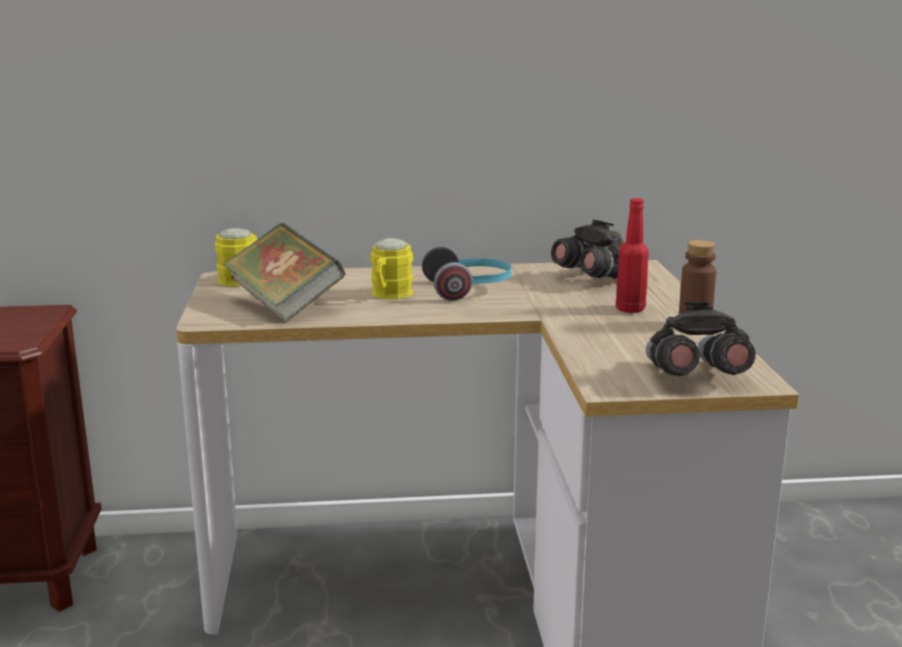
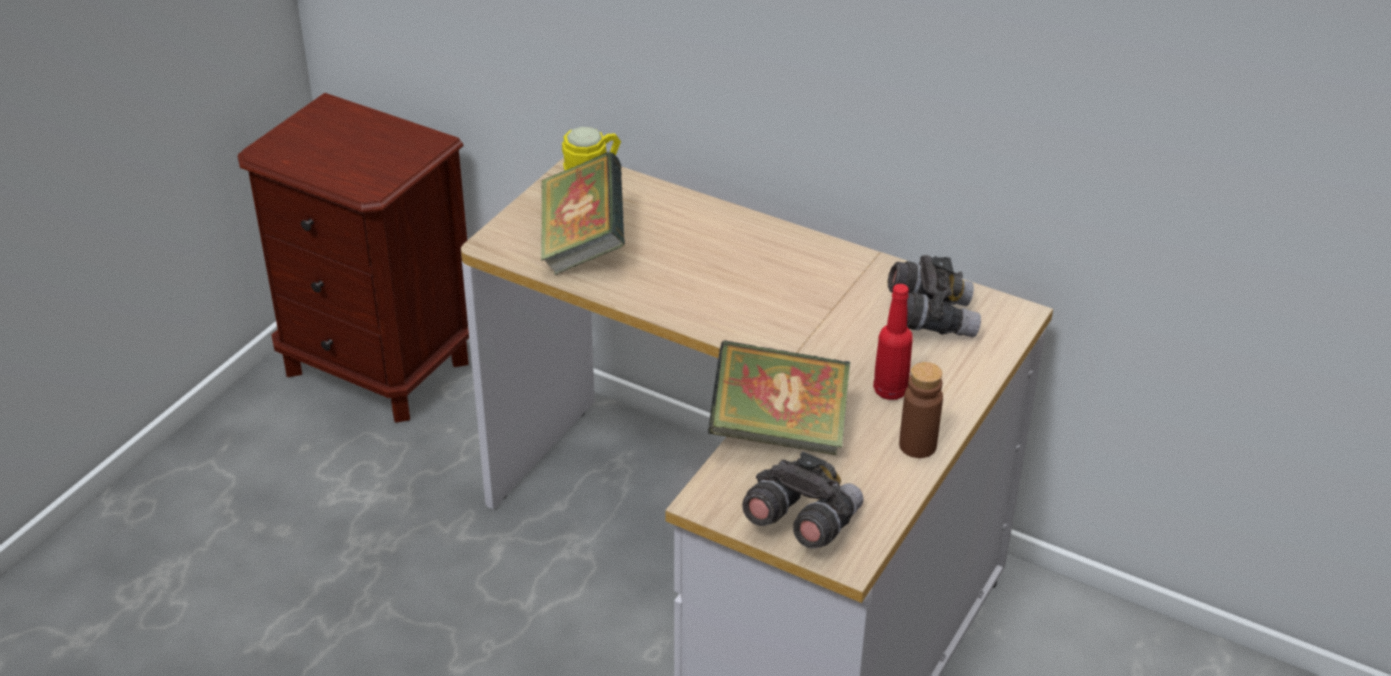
camera: 35 degrees right, 20 degrees up
(389, 295) = (691, 265): yellow mug -> none
(469, 289) = (777, 287): headphones -> none
(593, 344) = (778, 431): none -> book

